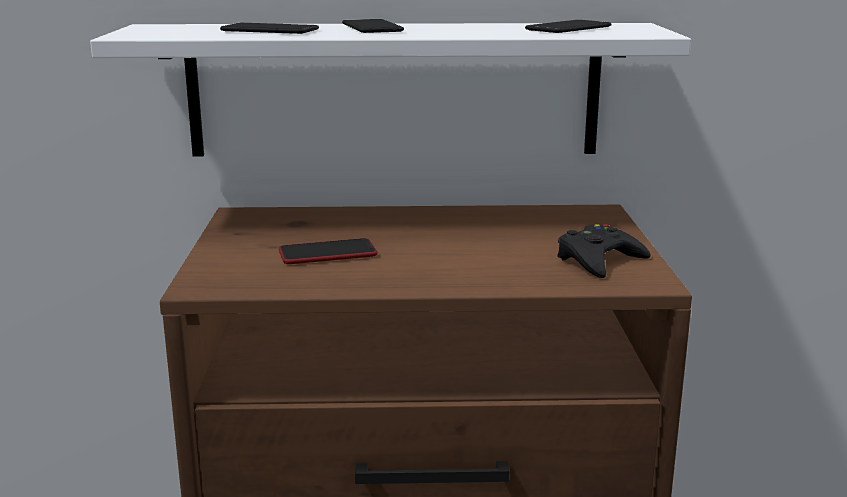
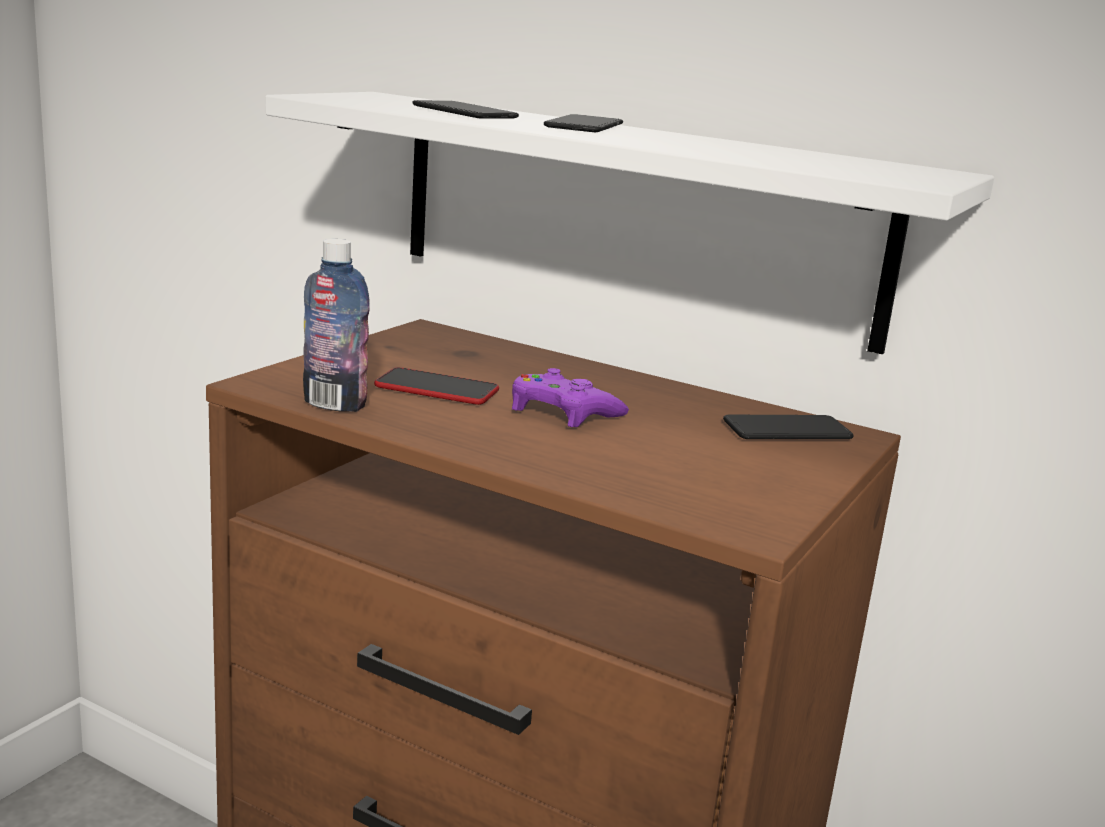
camera: 30 degrees right, 0 degrees up
(282, 285) = (334, 404): none -> bottle
(431, 245) = (563, 412): none -> purple game controller
(568, 28) = (825, 161): phone -> phone (787, 430)
(599, 260) = (734, 486): black game controller -> none

